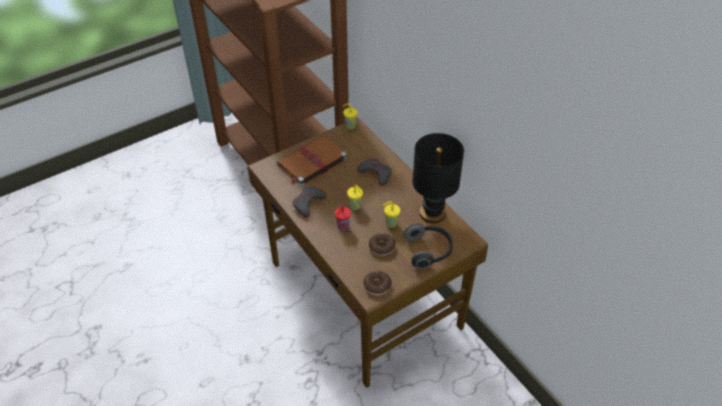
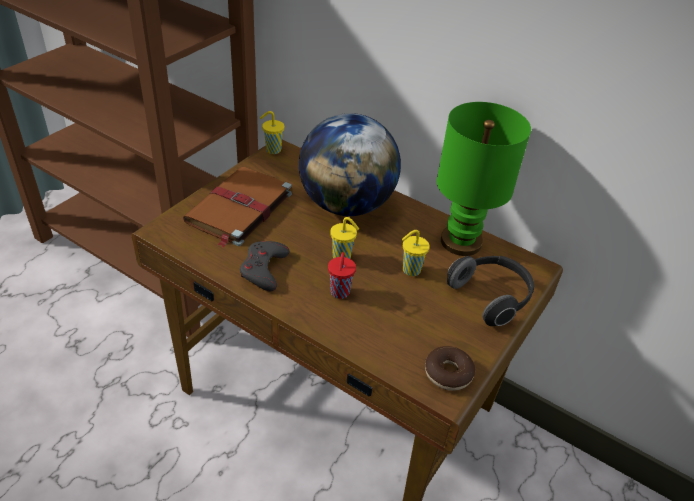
camera: 25 degrees left, 5 degrees down
(376, 173) = (346, 205): grey game controller -> globe
(382, 247) = (418, 309): donut -> none
(433, 214) = (462, 242): black table lamp -> green table lamp

